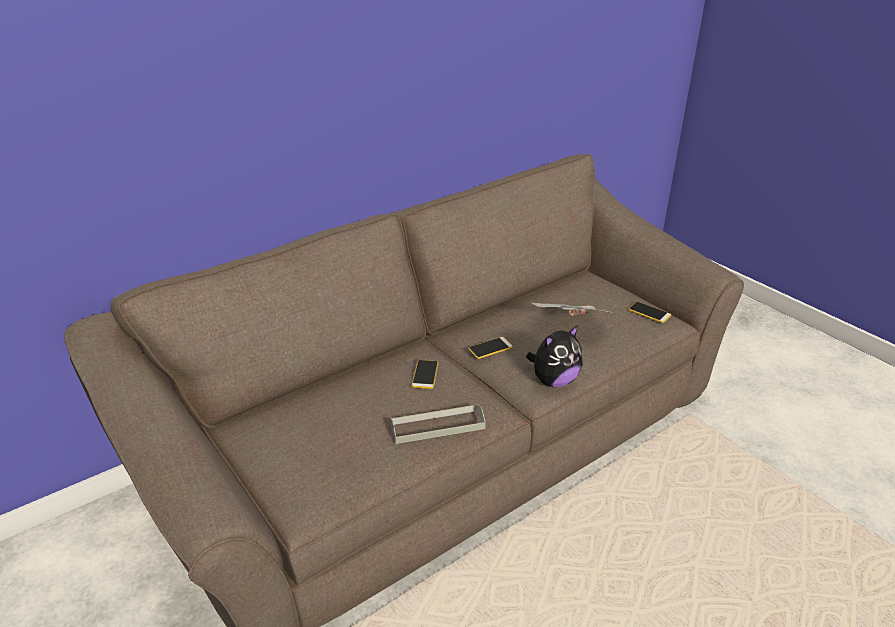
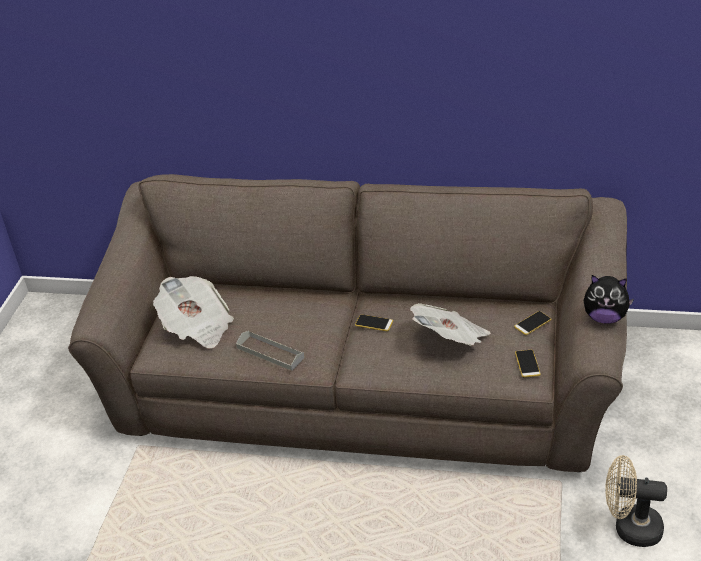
camera: 50 degrees right, 5 degrees up
(316, 451) = (197, 327): none -> newspaper
(425, 375) = (310, 317): phone -> phone (532, 323)
(554, 381) = (380, 369): plush toy -> plush toy (605, 317)
(769, 415) = (630, 528): none -> beige fan

